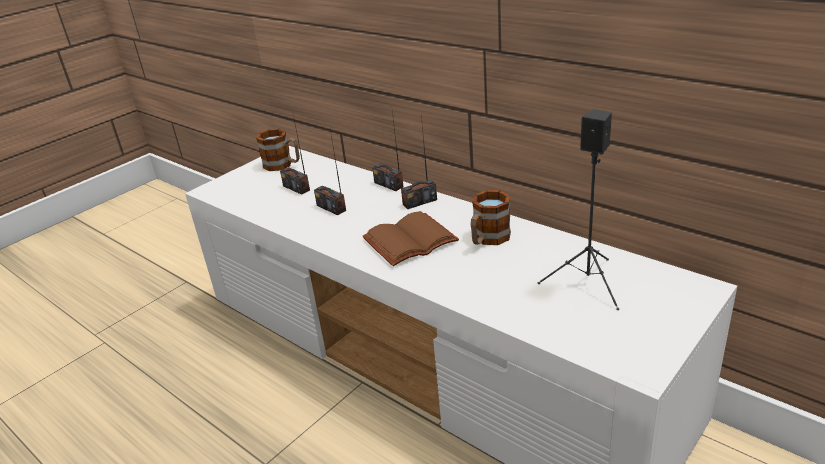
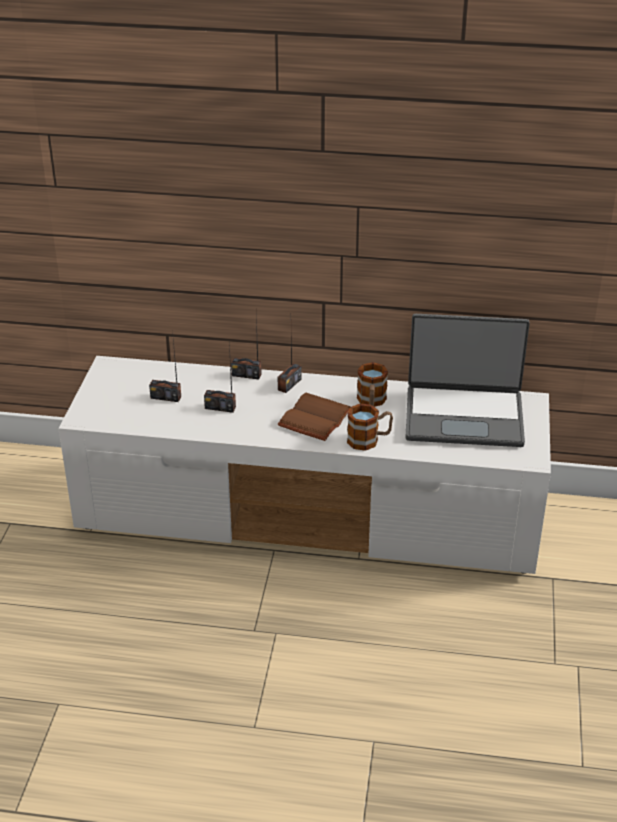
camera: 35 degrees left, 5 degrees up
(283, 165) = (123, 378): mug -> mug (369, 440)
(588, 283) = (464, 416): black speaker -> laptop

